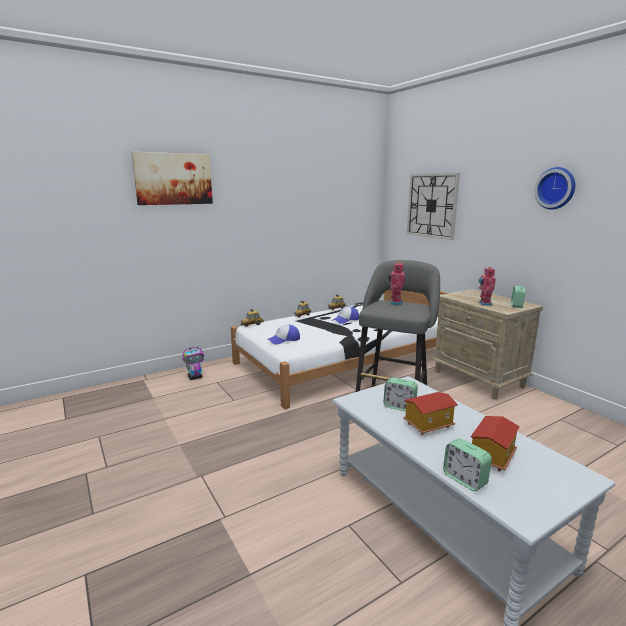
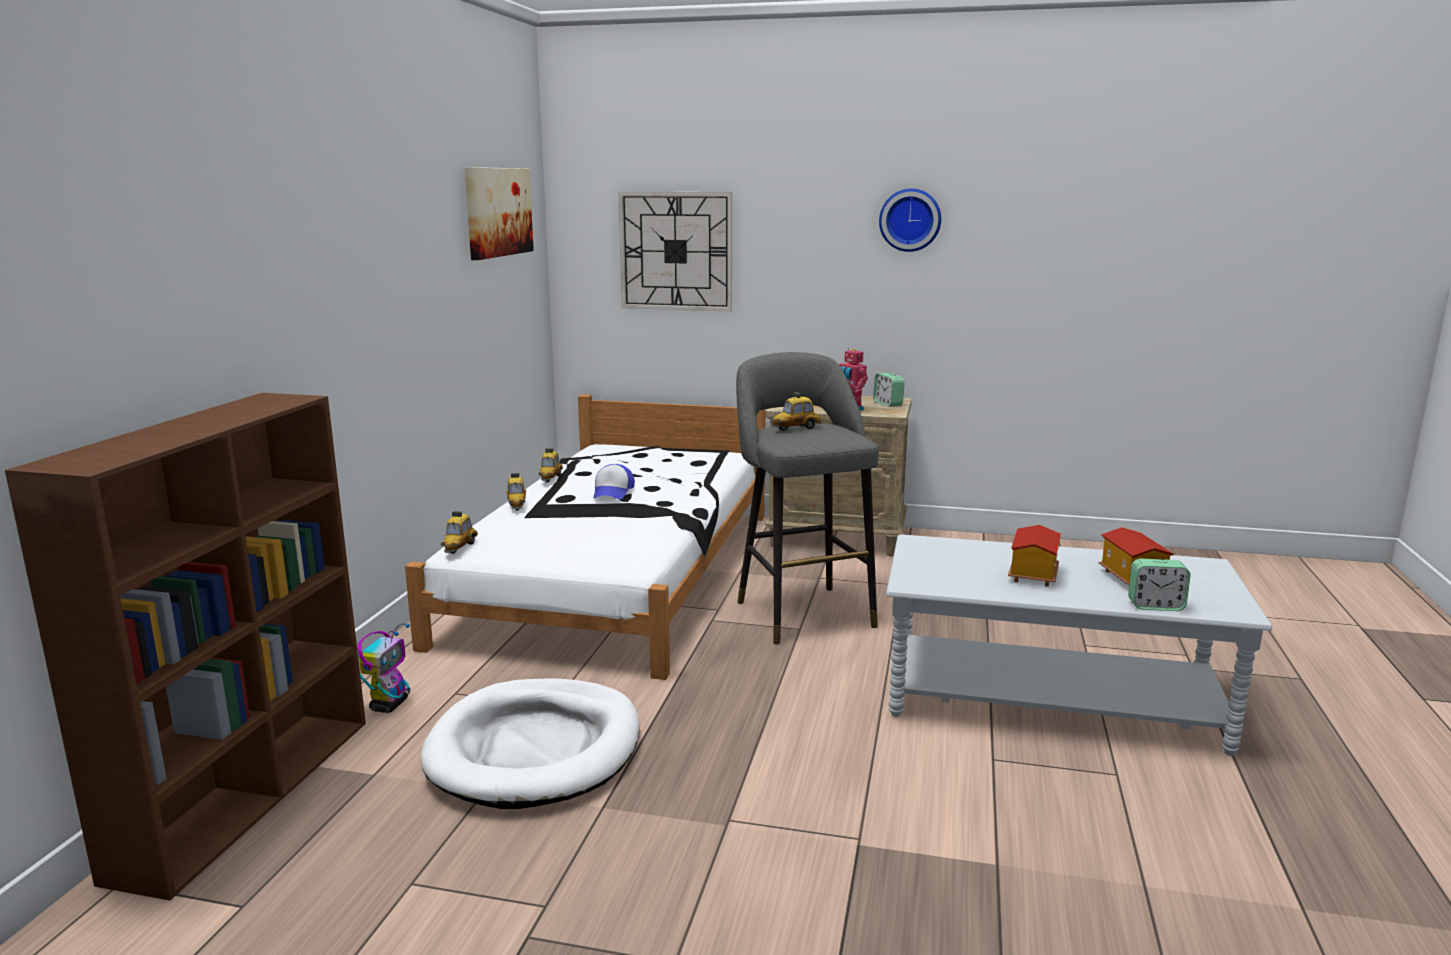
camera: 45 degrees left, 0 degrees up
(123, 387) = (249, 792): none -> brown bookcase
(173, 179) = (262, 219): picture -> picture (497, 212)
(200, 413) = (535, 749): none -> white dog bed
(284, 340) = (585, 552): cap -> none
(395, 303) = (795, 428): toy robot -> toy car
(399, 406) = (969, 569): alarm clock -> none

